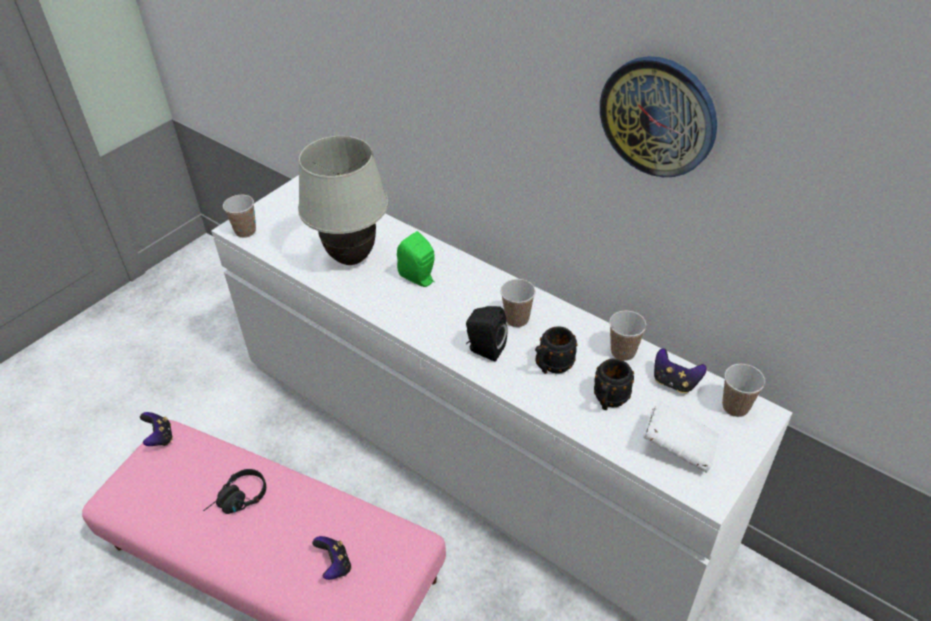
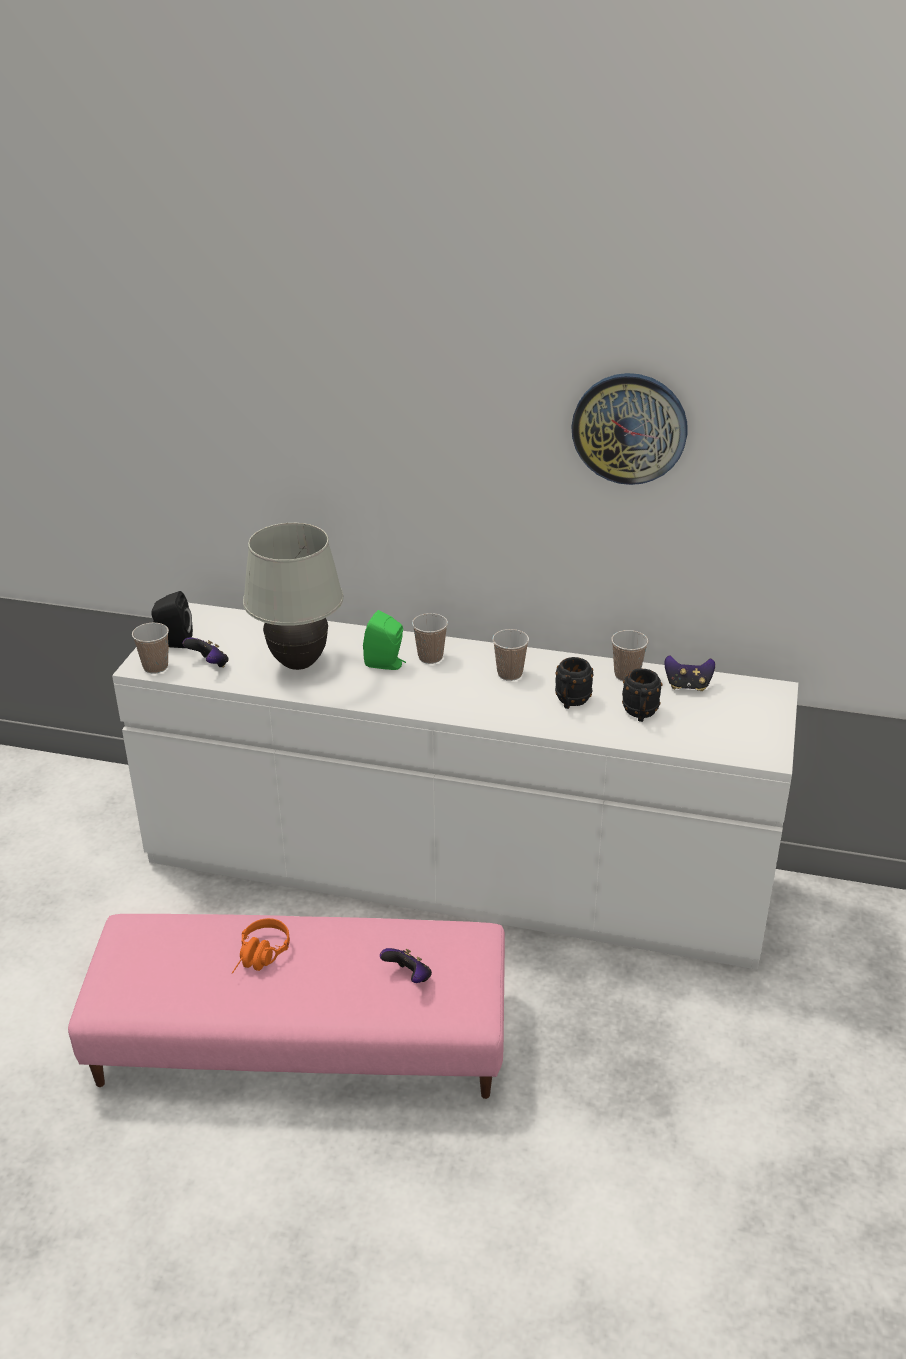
camera: 25 degrees left, 10 degrees down
(160, 438) = (120, 930): game controller -> game controller (209, 665)
(238, 501) = (260, 958): black headphones -> orange headphones
(484, 349) = (496, 705): black speaker -> black speaker (173, 642)
(678, 448) = (722, 731): white book -> none
(735, 407) = (750, 690): cup -> cup (430, 657)

